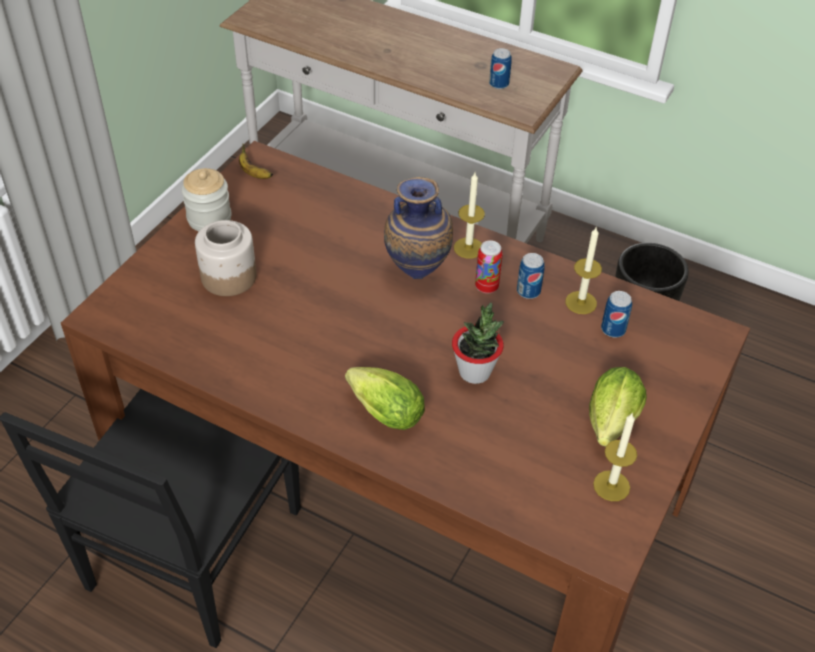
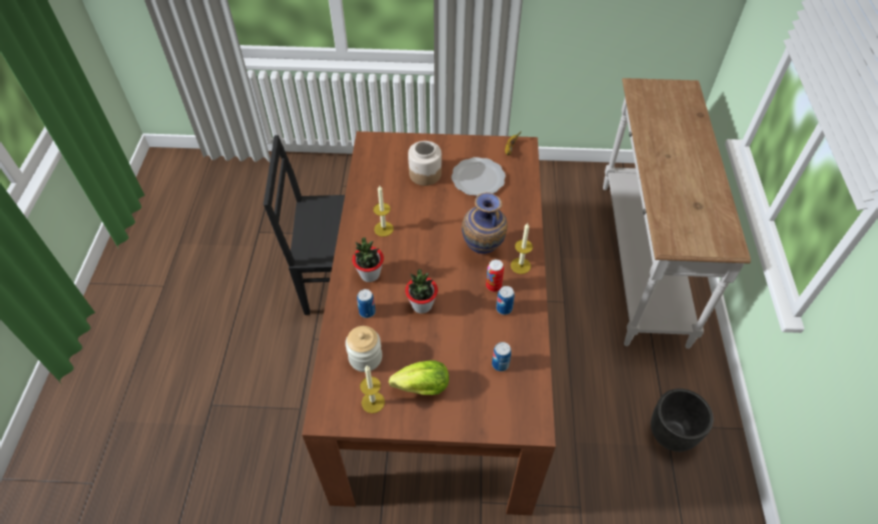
camera: 65 degrees right, 5 degrees up
(209, 218) = (462, 148): jar -> jar (365, 358)
(284, 225) = (479, 178): none -> plate
(382, 411) = (370, 274): lettuce -> potted plant
(499, 84) = (686, 222): can -> can (367, 311)
(581, 302) = (512, 339): candle -> candle (383, 229)

